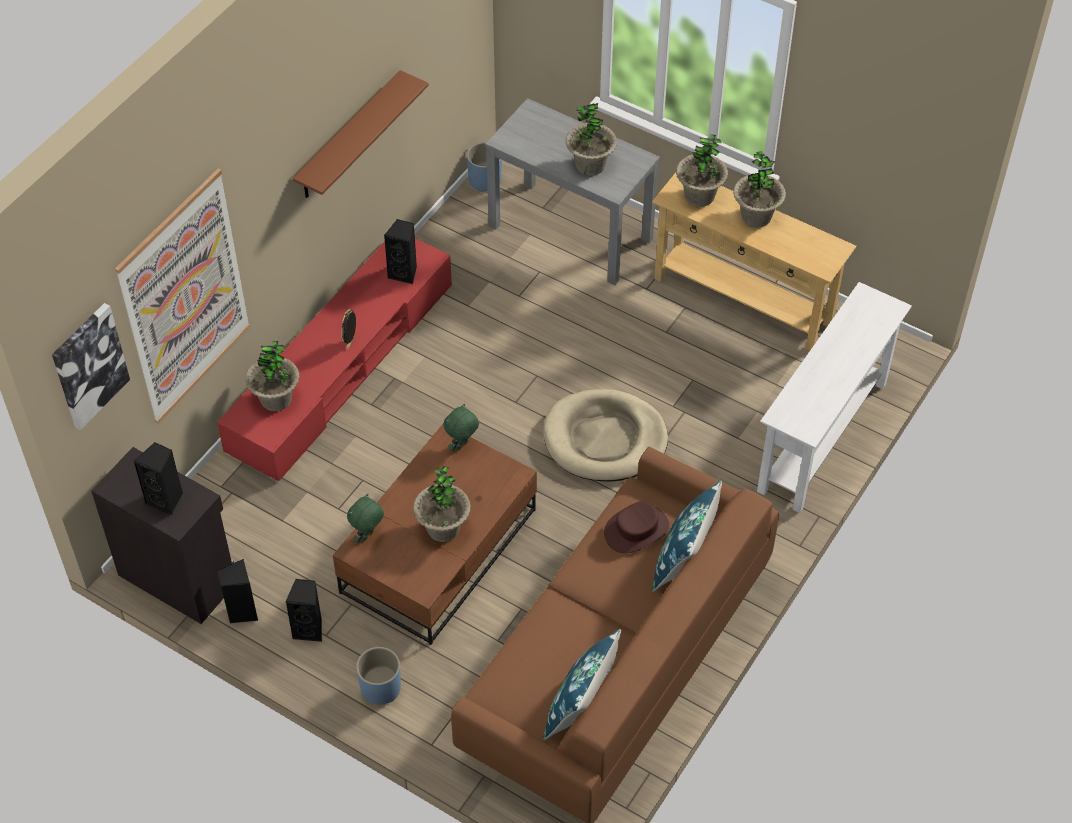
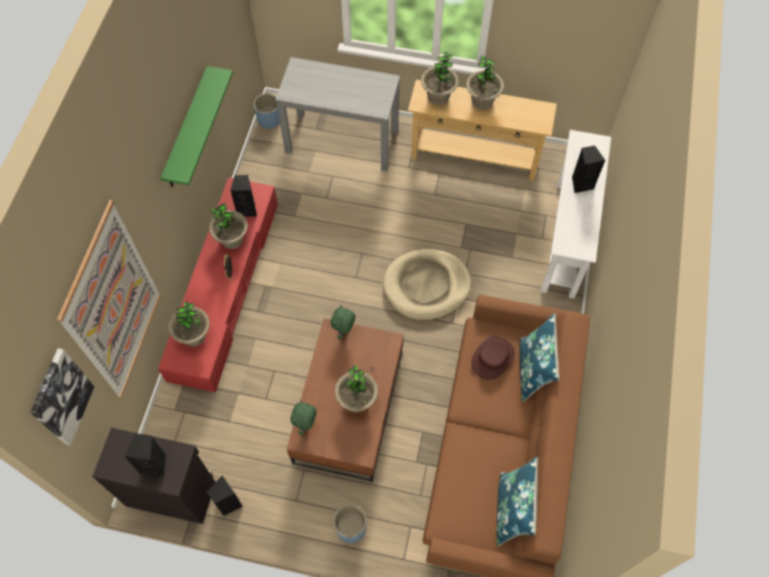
camera: 20 degrees left, 10 degrees up
(309, 629) = (282, 500): black speaker -> black speaker (581, 183)
(348, 137) = (187, 129): brown shelf -> green shelf
(590, 165) = (355, 95): potted plant -> potted plant (232, 239)

